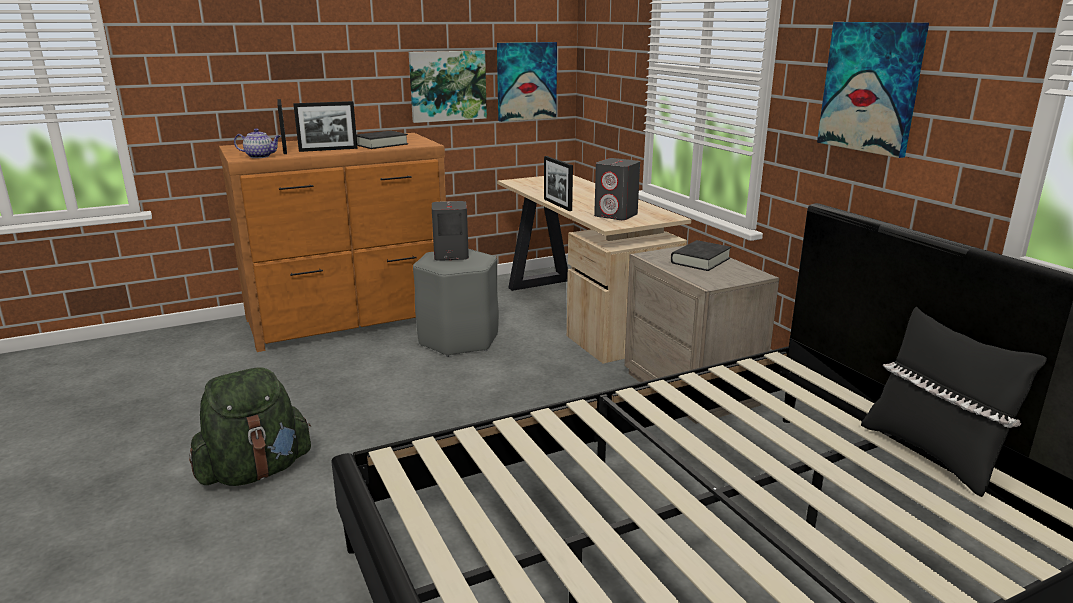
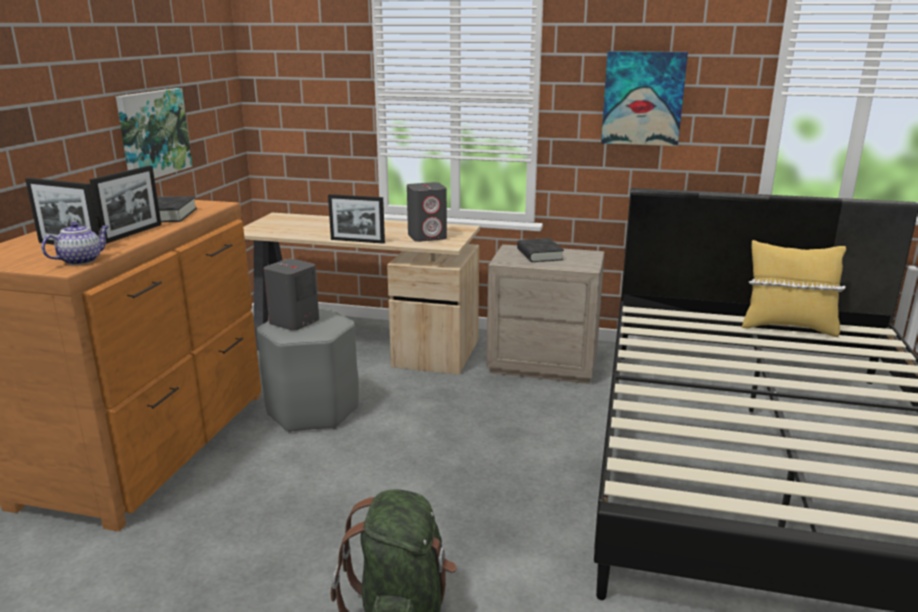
camera: 50 degrees left, 0 degrees up
(526, 81) = (211, 119): picture -> none
(932, 453) = (787, 327): black pillow -> yellow pillow

